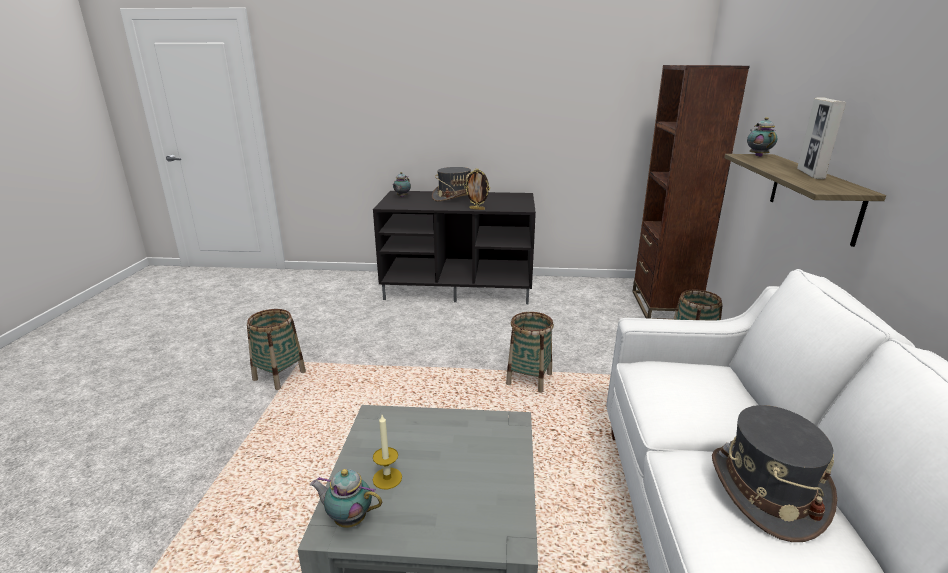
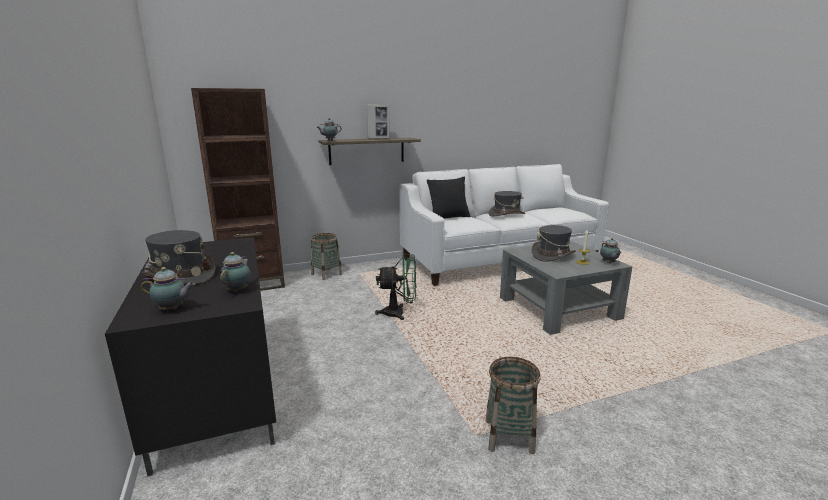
camera: 115 degrees left, 5 degrees down
(410, 206) = (238, 290): none -> teapot
(454, 458) = (552, 255): none -> grey hat
(477, 209) = (247, 256): picture frame -> none
(529, 379) = (399, 313): basket -> green fan
(741, 389) = (448, 218): none -> black pillow

